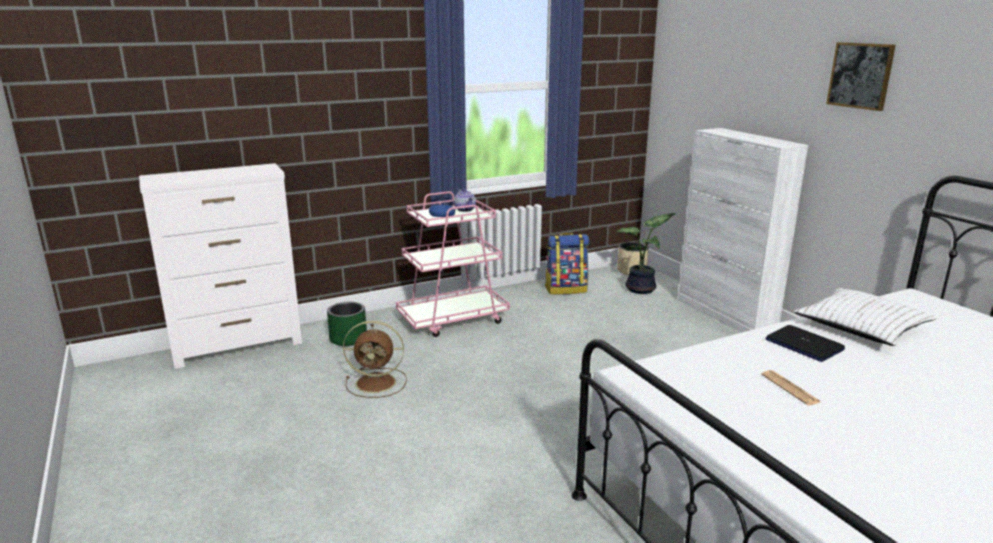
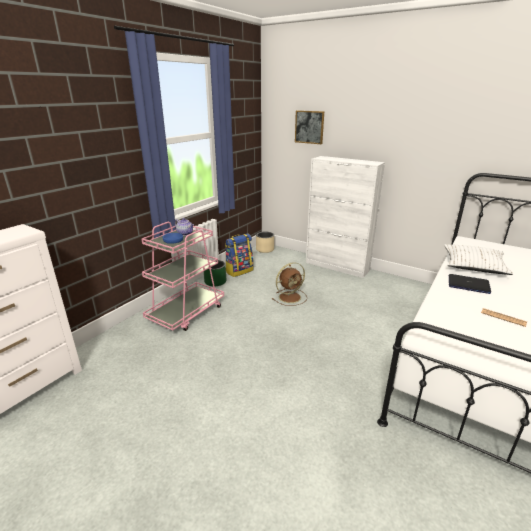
camera: 30 degrees left, 5 degrees up
(348, 338) = (119, 353): green planter -> green planter (215, 281)
(378, 383) = (175, 385): brown fan -> brown fan (290, 297)
(642, 289) = (281, 260): potted plant -> none
(860, 75) = (417, 119): picture -> picture (309, 127)

